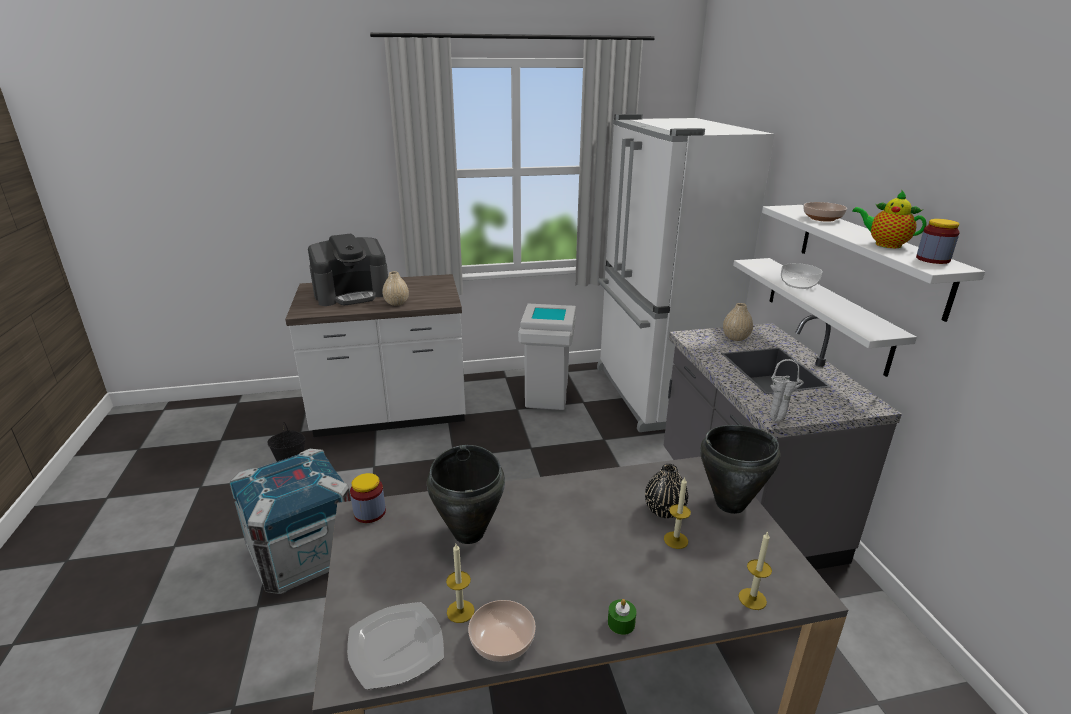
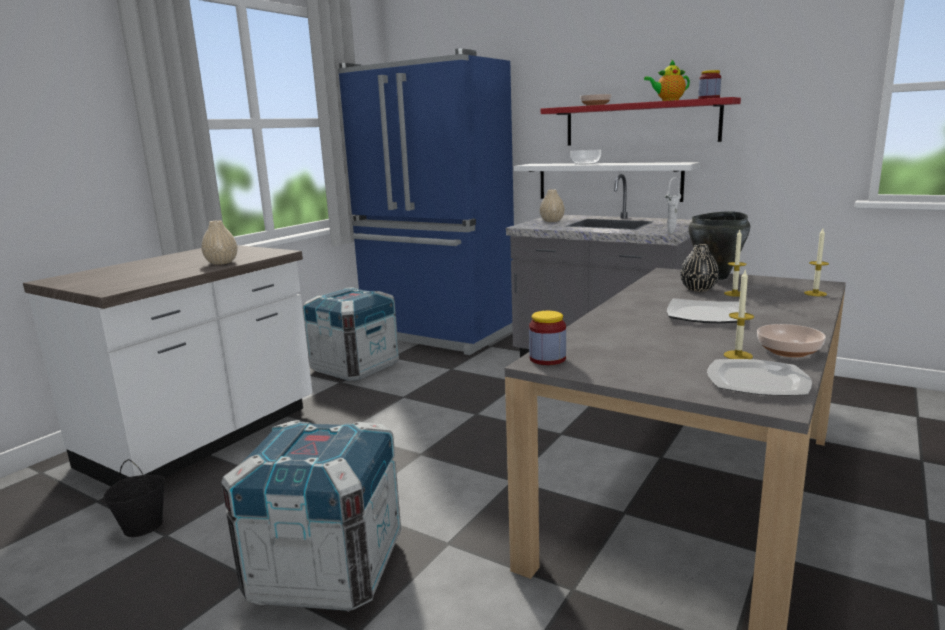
camera: 45 degrees left, 10 degrees down
(352, 294) = (140, 271): coffee machine -> none
(469, 533) = (638, 335): black cooking pot -> none
(547, 399) = (355, 367): white trash can -> crate
(571, 547) = (704, 315): none -> plate
(621, 623) = (804, 321): green candle -> none
(653, 394) = (437, 334): white fridge -> blue fridge
(870, 257) = (640, 123): white shelf -> red shelf

